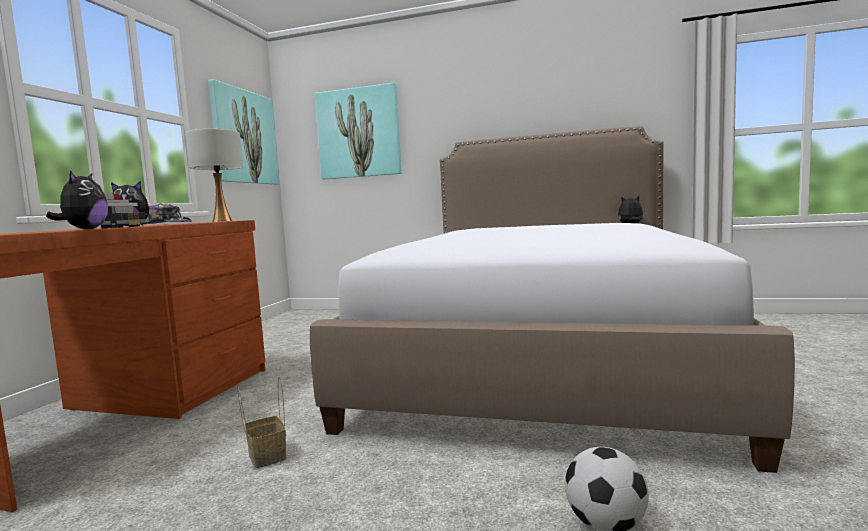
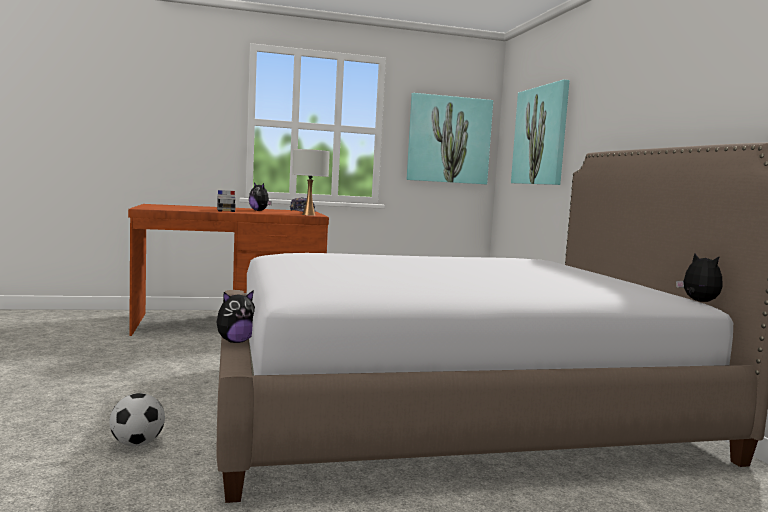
camera: 60 degrees right, 0 degrees up
(84, 229) = (191, 210): plush toy -> plush toy (236, 341)
(266, 455) = (195, 360): basket -> none

